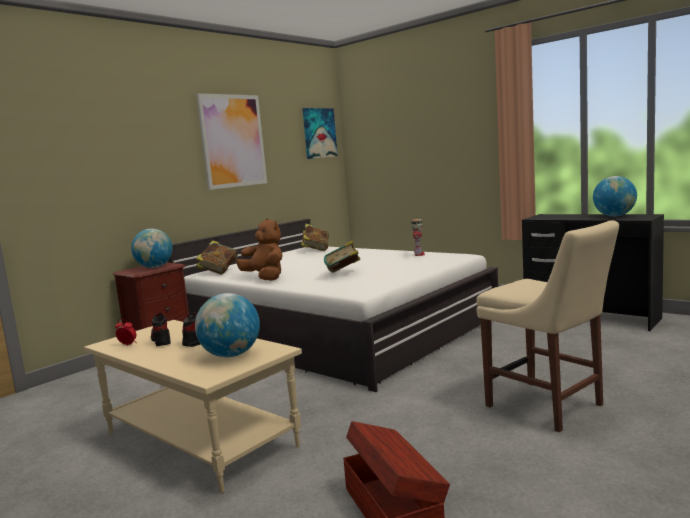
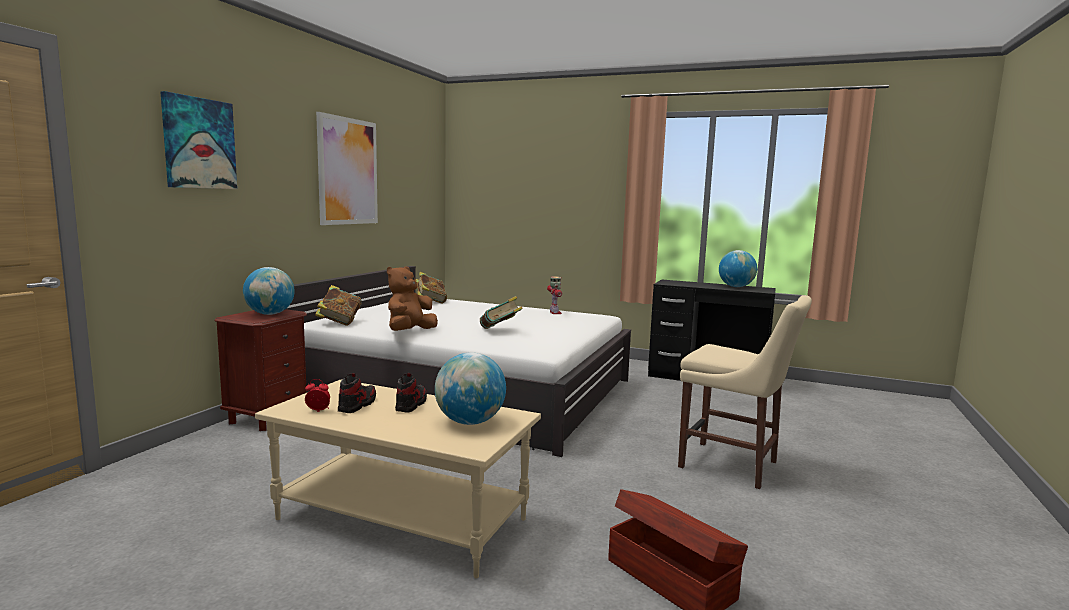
camera: 20 degrees left, 0 degrees up
(161, 340) = (357, 405): shoe -> shoe turned 60 degrees clockwise
(265, 278) = (410, 332): brown plush toy -> brown plush toy turned 90 degrees counterclockwise
(319, 133) = (426, 173): picture -> picture (199, 143)

